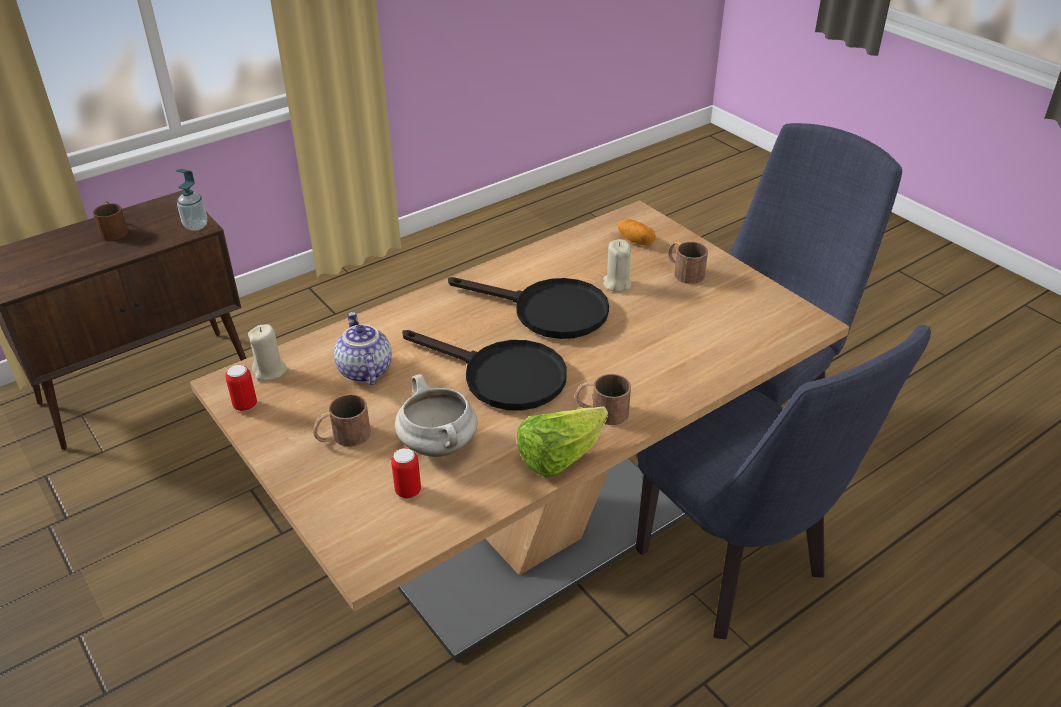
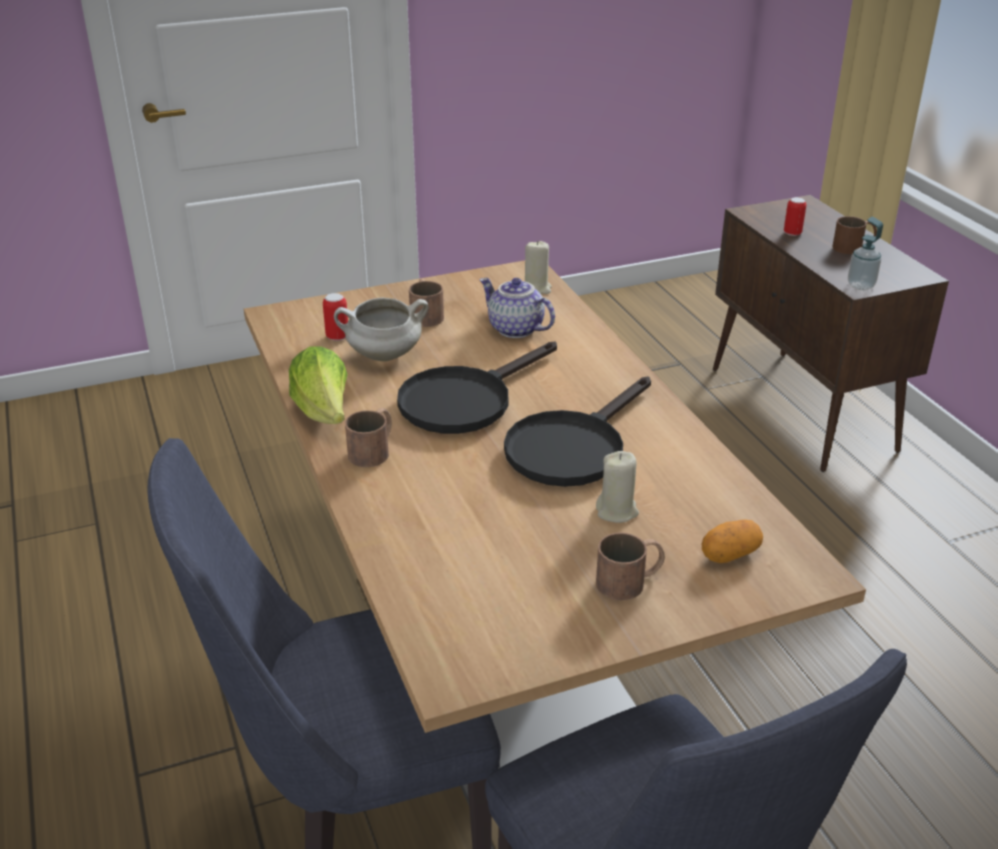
camera: 105 degrees right, 5 degrees down
(245, 405) = (492, 277): can -> can (792, 233)
(363, 371) = (514, 329): teapot -> teapot turned 135 degrees counterclockwise

